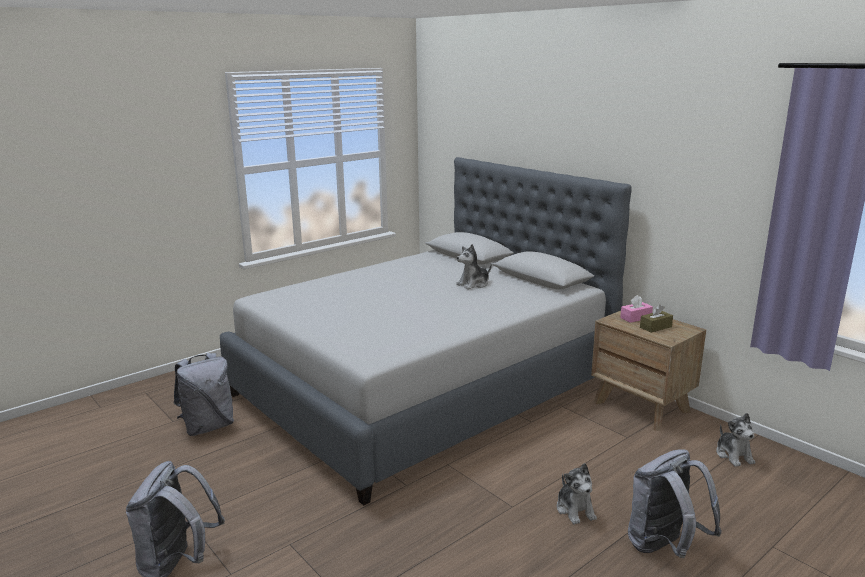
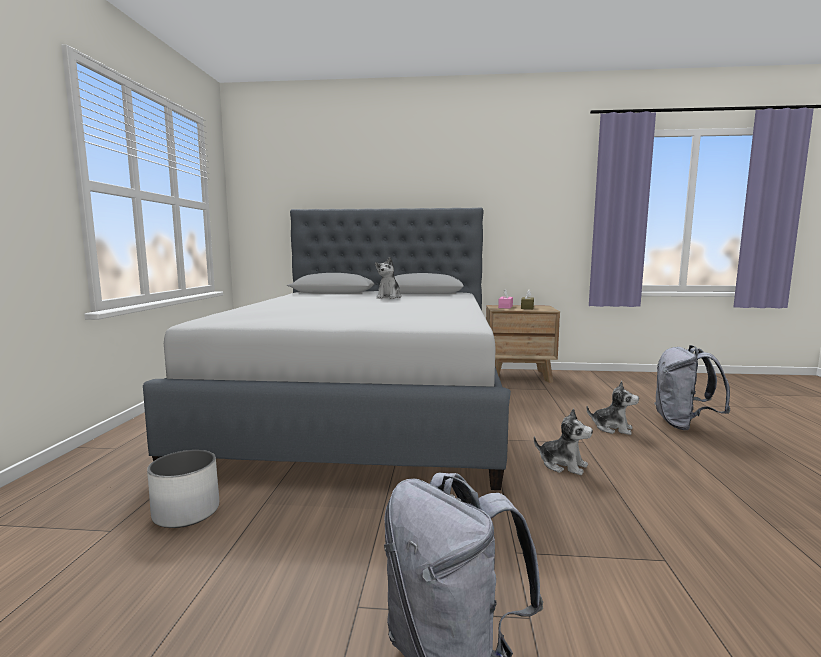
camera: 45 degrees left, 10 degrees down
(208, 426) = (186, 512): grey backpack -> white planter
(734, 455) = (604, 380): plush toy -> plush toy (563, 465)

